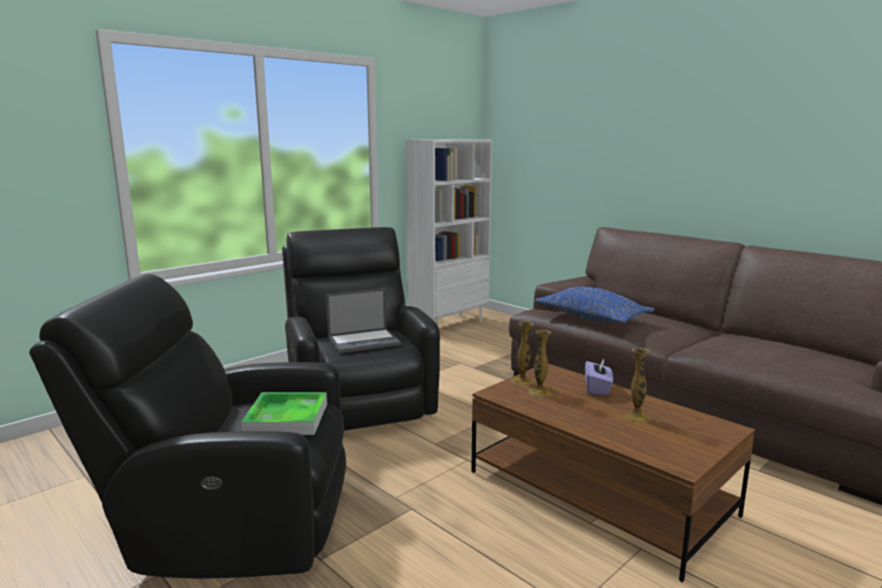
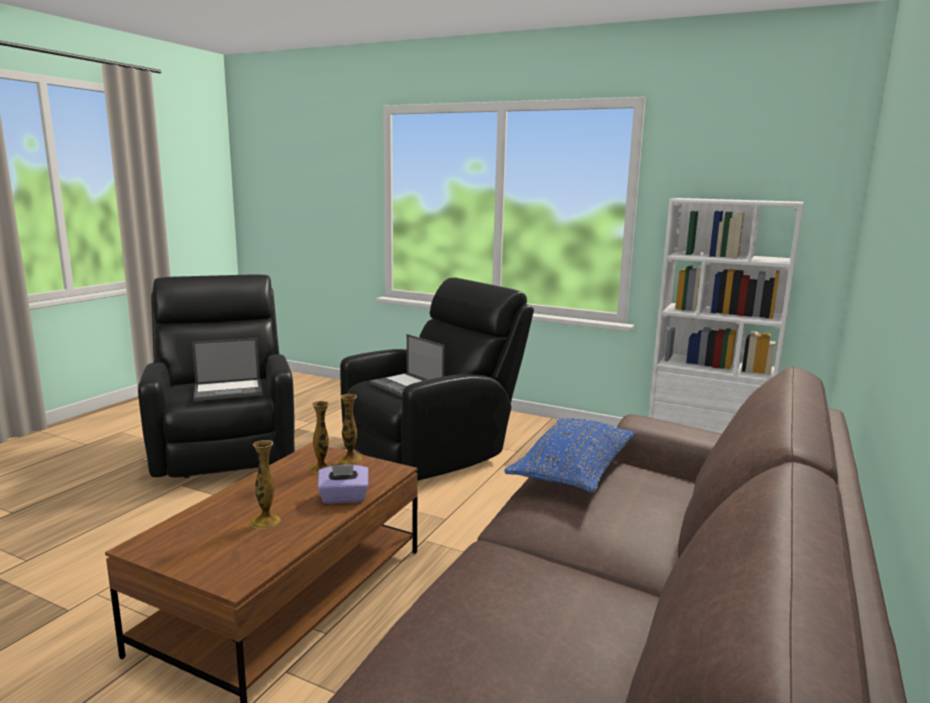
camera: 70 degrees right, 0 degrees up
(287, 418) = (229, 390): tray -> laptop

